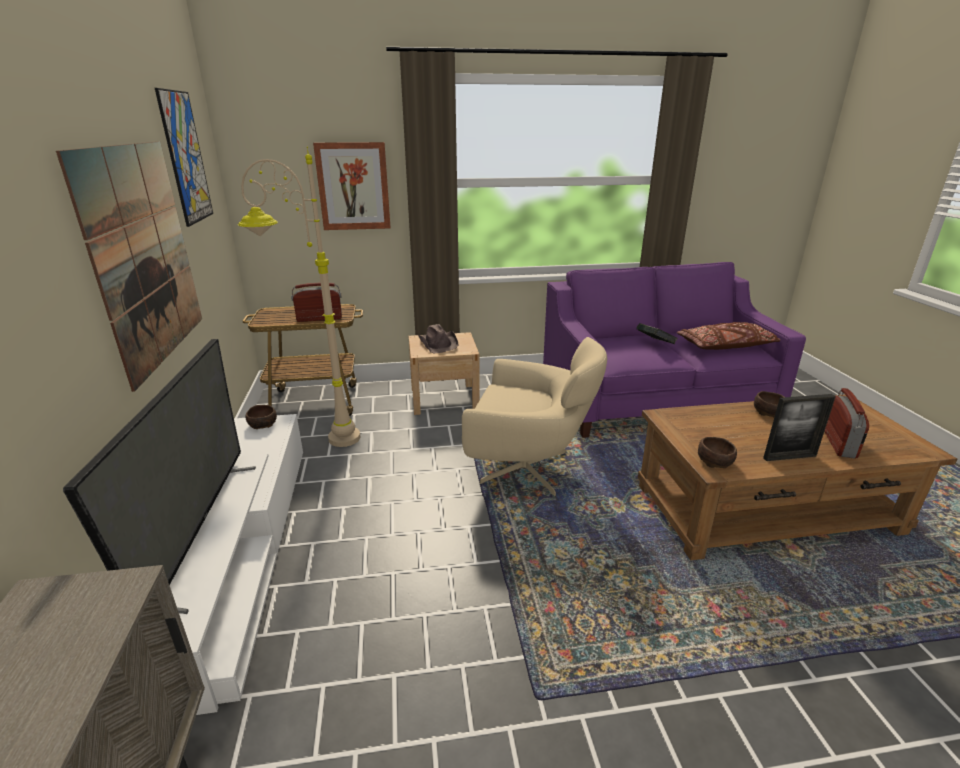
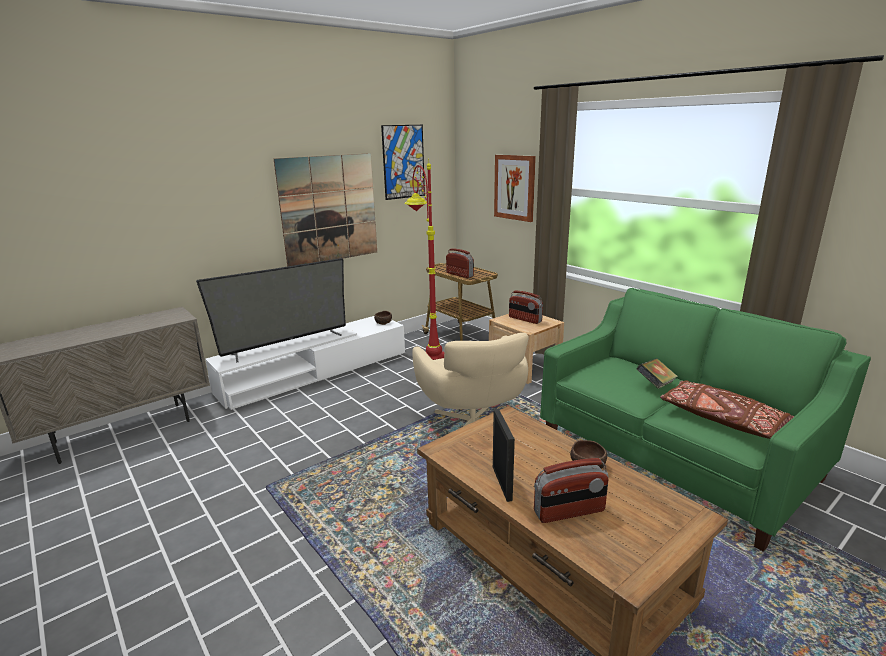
camera: 60 degrees right, 5 degrees down
(318, 436) = (427, 350): beige floor lamp -> red floor lamp
(439, 343) = (525, 319): brown hat -> radio
(653, 400) = (675, 456): purple sofa -> green sofa
(715, 461) = (454, 447): brown bowl -> none
(789, 457) = (502, 483): picture frame -> picture frame turned 150 degrees counterclockwise

